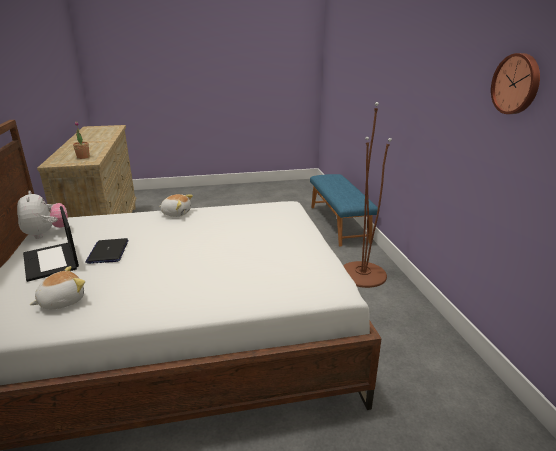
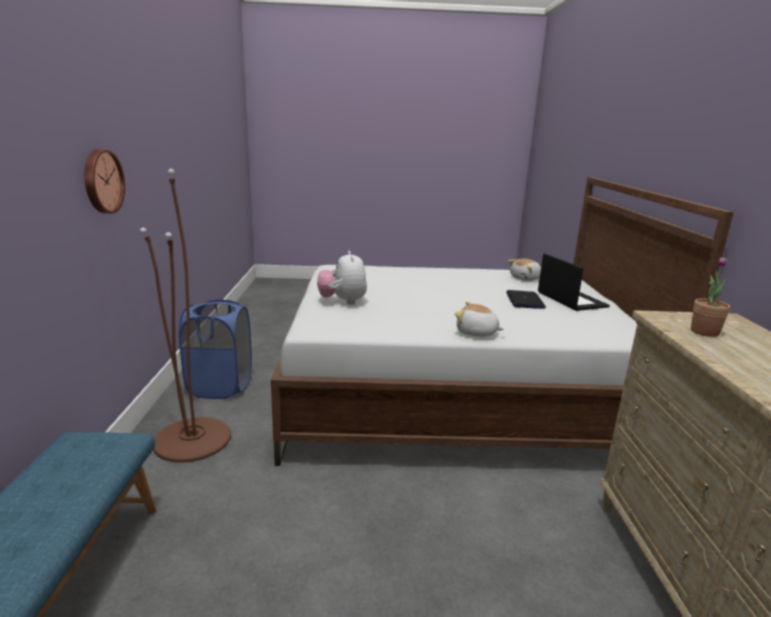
camera: 170 degrees left, 5 degrees down
(46, 234) = (623, 325): plush toy -> plush toy (342, 301)
(396, 316) = (220, 386): none -> blue laundry basket
(517, 84) = (158, 120): wall clock -> wall clock (102, 181)

